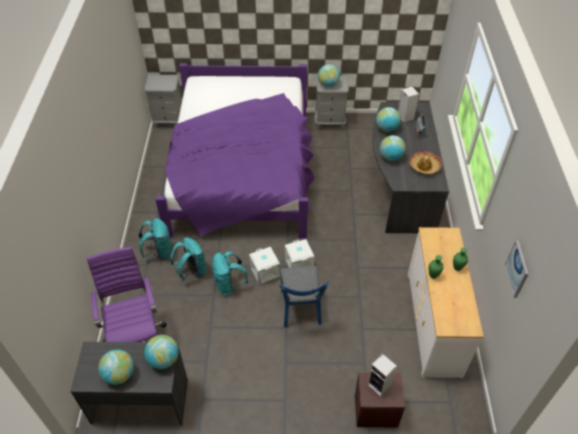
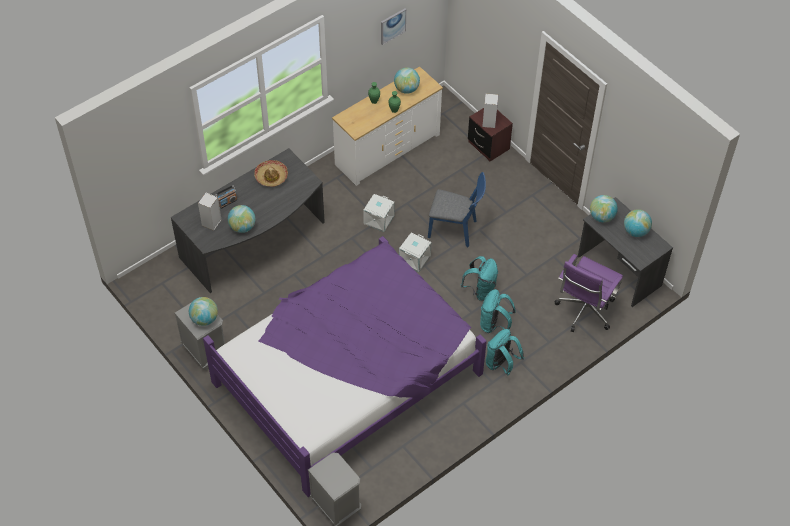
camera: 130 degrees left, 5 degrees up
(265, 272) = (444, 275): white storage box -> white storage box (378, 219)
(300, 311) = (456, 230): blue chair -> blue chair turned 60 degrees clockwise
(391, 157) = (280, 204): globe -> globe (406, 89)

